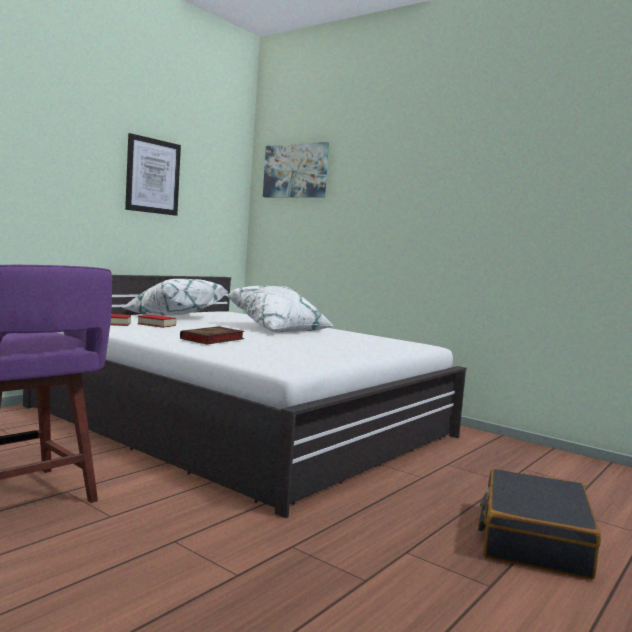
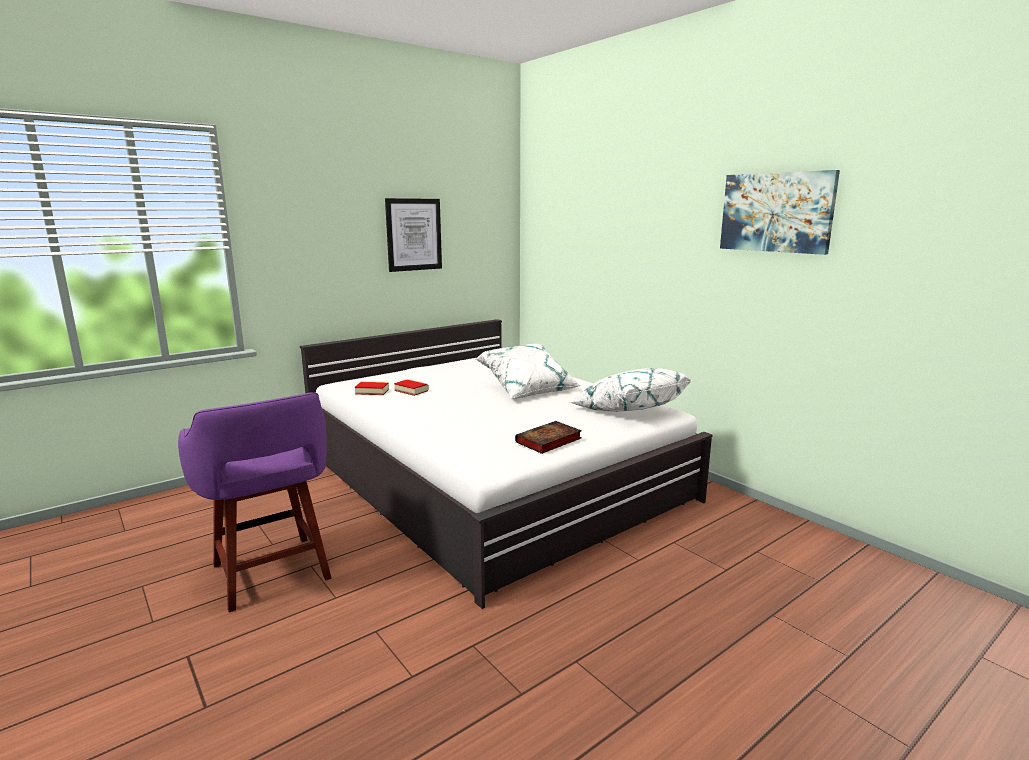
camera: 15 degrees right, 10 degrees up
(174, 316) = (437, 372): white pillow -> white pillow (628, 410)
(212, 339) = (445, 417): book -> book (548, 441)
(295, 171) = (558, 210): picture -> picture (776, 212)
(533, 540) = (714, 655): black suitcase -> none

